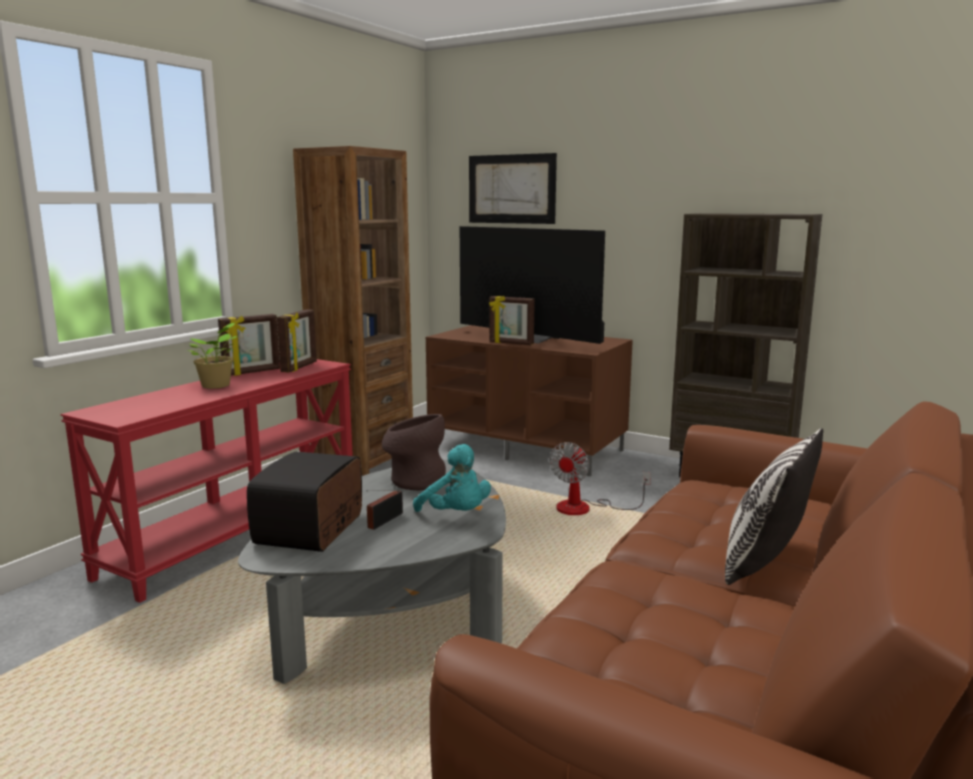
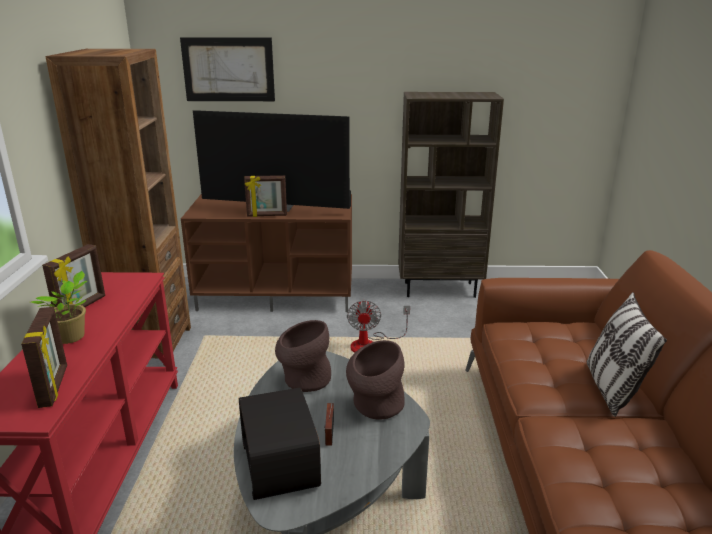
camera: 30 degrees left, 10 degrees up
(300, 367) = (122, 289): picture frame -> picture frame (55, 386)
(456, 514) = (374, 406): turquoise plush toy -> brown vase

